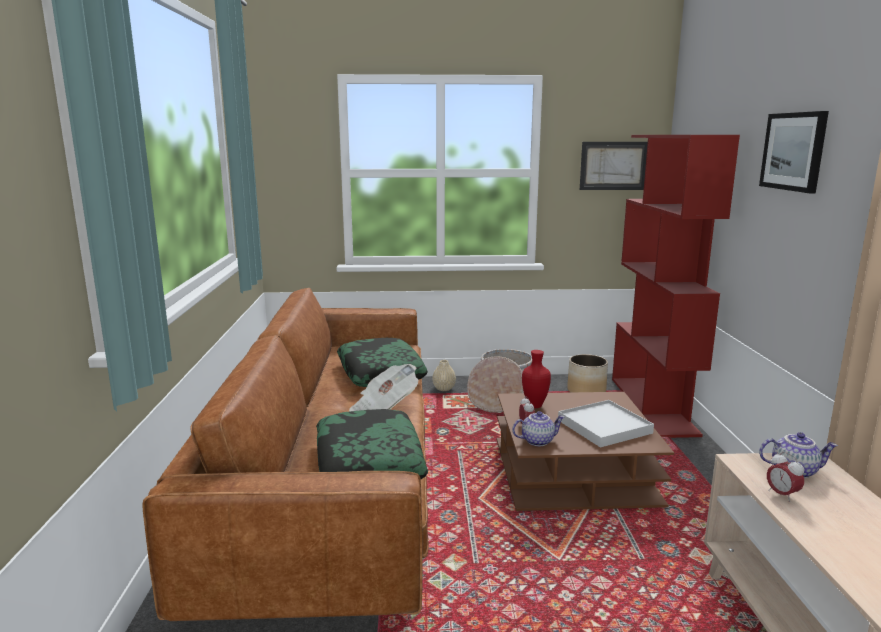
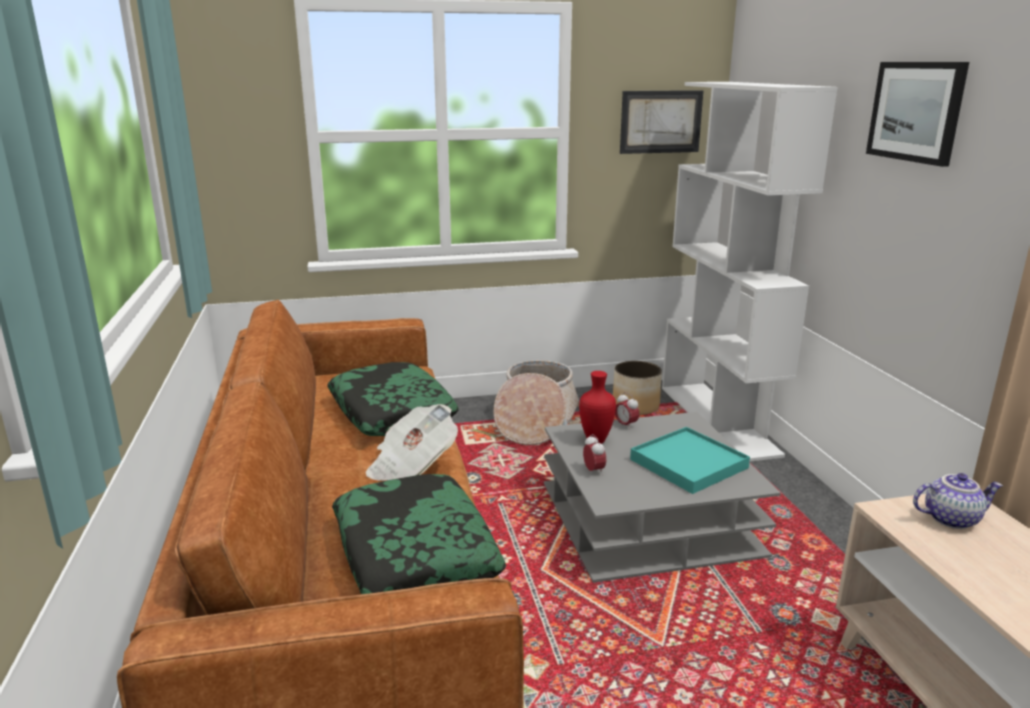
camera: 10 degrees left, 5 degrees up
(444, 388) = (459, 416): beige vase -> none
(537, 441) = (614, 491): teapot -> none
(573, 472) = (648, 519): brown coffee table -> grey coffee table
(604, 426) = (688, 463): white tray -> turquoise tray
(653, 405) = (718, 420): red bookcase -> white bookcase
(782, 495) = (950, 555): alarm clock -> alarm clock (626, 425)

